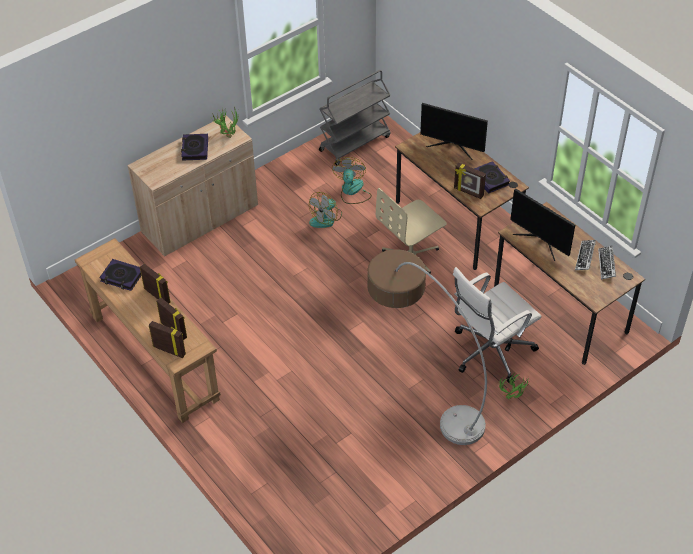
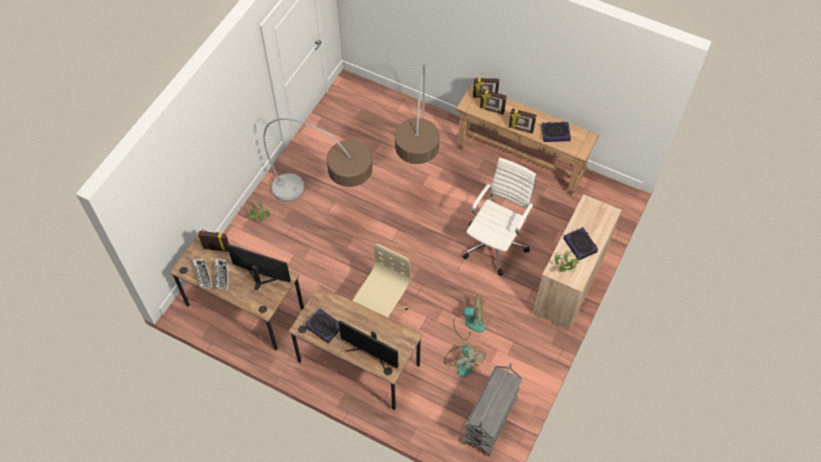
camera: 155 degrees right, 10 degrees up
(285, 388) = (419, 171): none -> floor lamp
(326, 218) = (469, 323): fan -> fan turned 75 degrees clockwise
(453, 146) = (371, 353): monitor -> monitor turned 150 degrees counterclockwise
(468, 192) = (337, 305): picture frame -> picture frame (217, 248)
(490, 352) = (287, 250): white office chair -> white office chair (496, 243)

